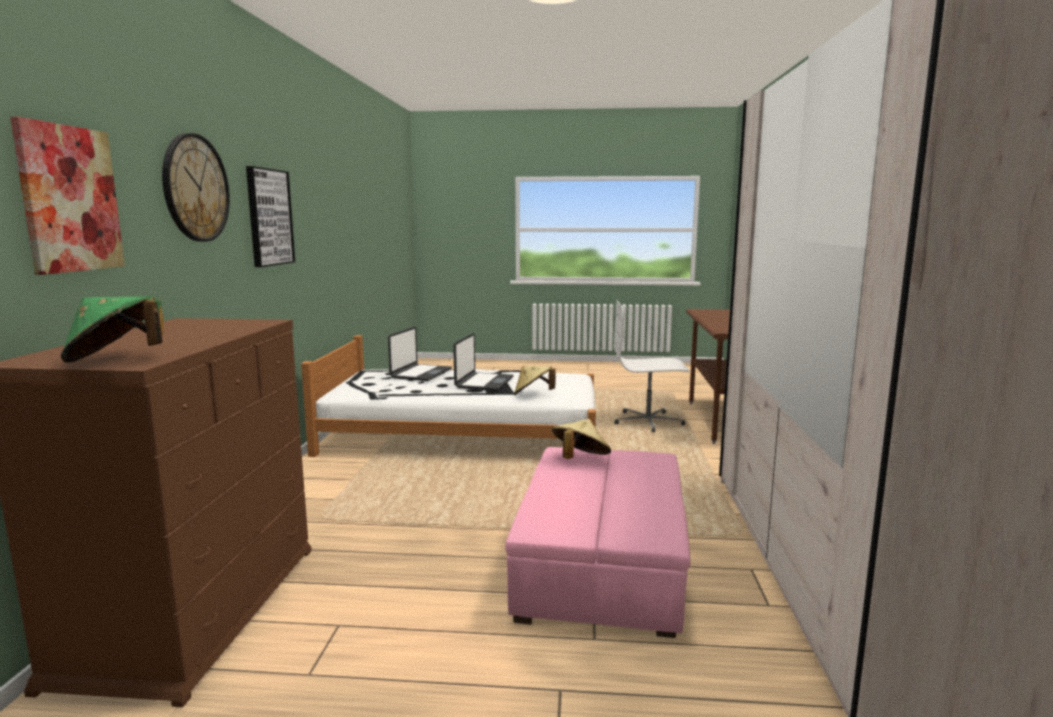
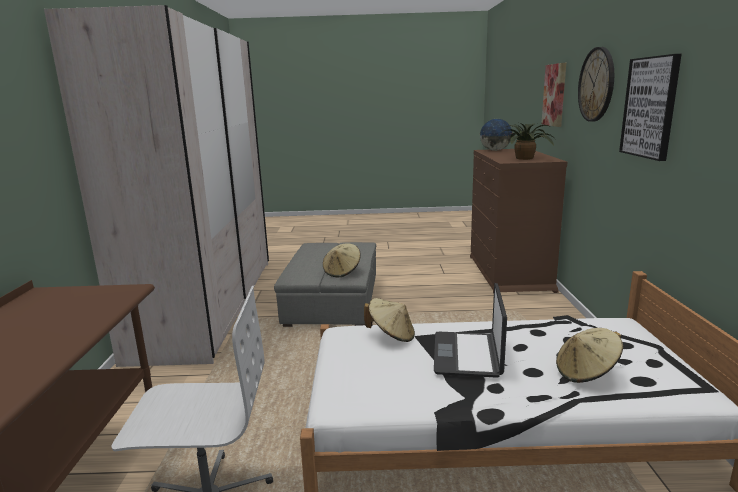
camera: 175 degrees right, 5 degrees up
(115, 360) = (495, 150): green hat -> globe
(203, 326) = (526, 158): none -> potted plant
(420, 373) = (586, 373): laptop -> beige hat
(601, 562) = (333, 300): pink ottoman -> grey ottoman

